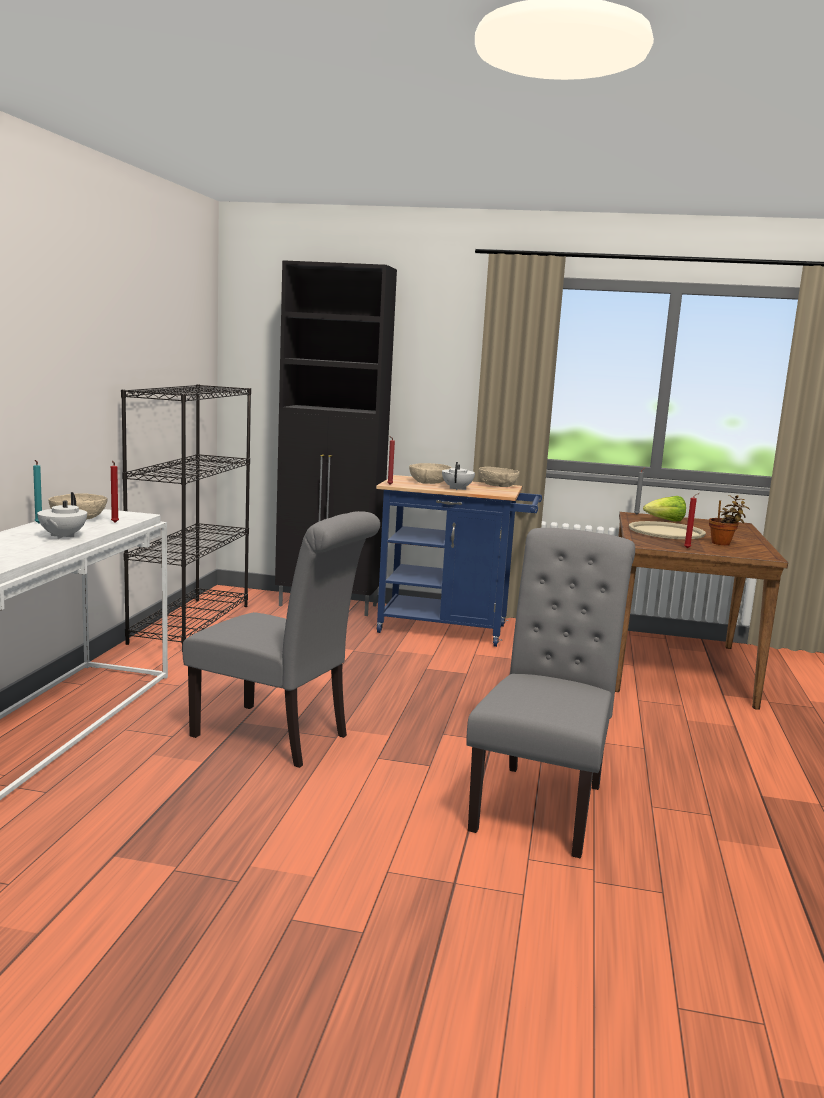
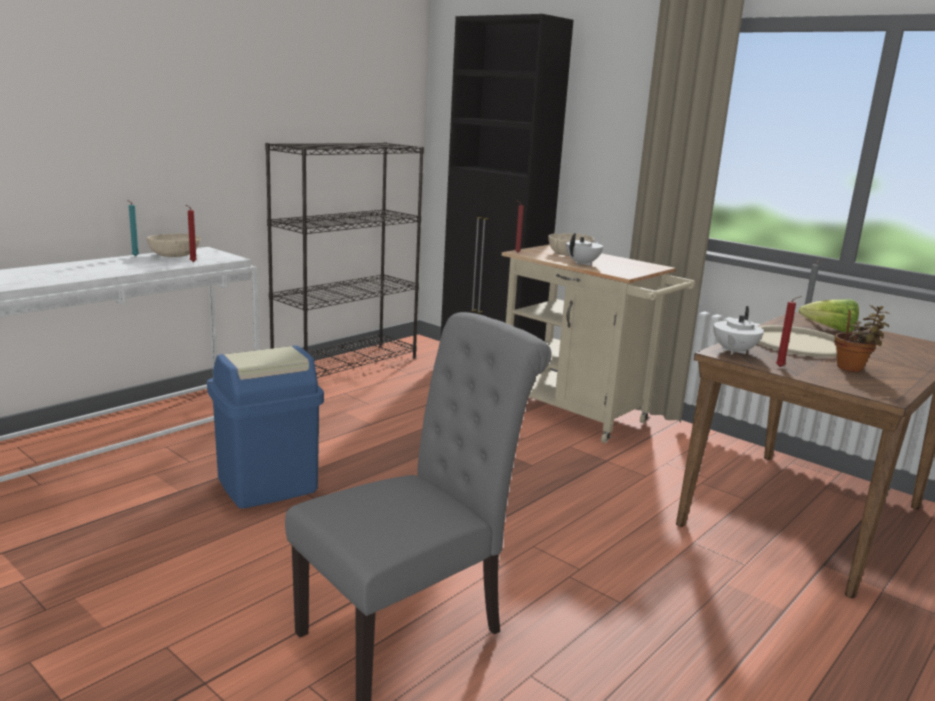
camera: 30 degrees right, 5 degrees up
(62, 536) = (121, 268): white teapot -> white teapot (733, 351)
(279, 737) = (267, 485): grey chair -> blue trash can
(451, 630) = (580, 416): blue cart -> beige cart
(498, 486) = (642, 265): beige bowl -> none

